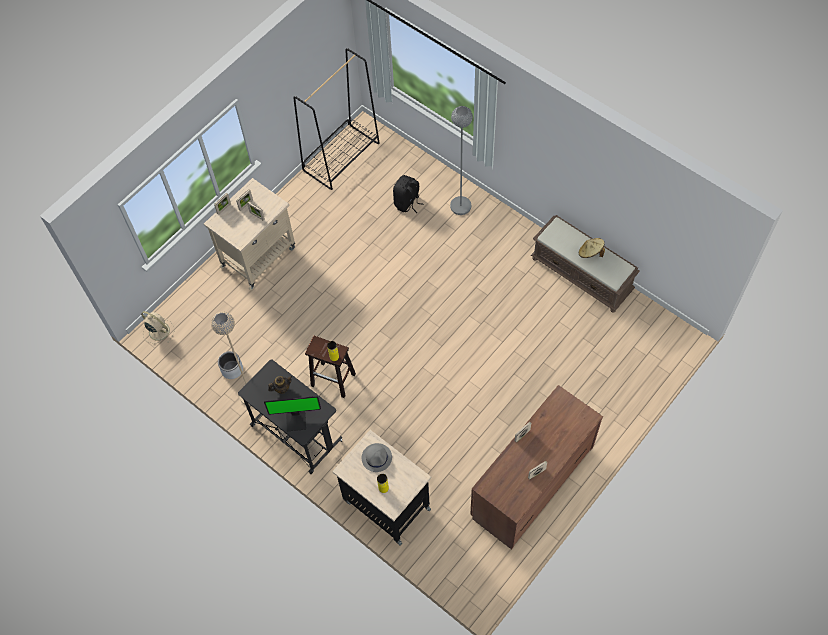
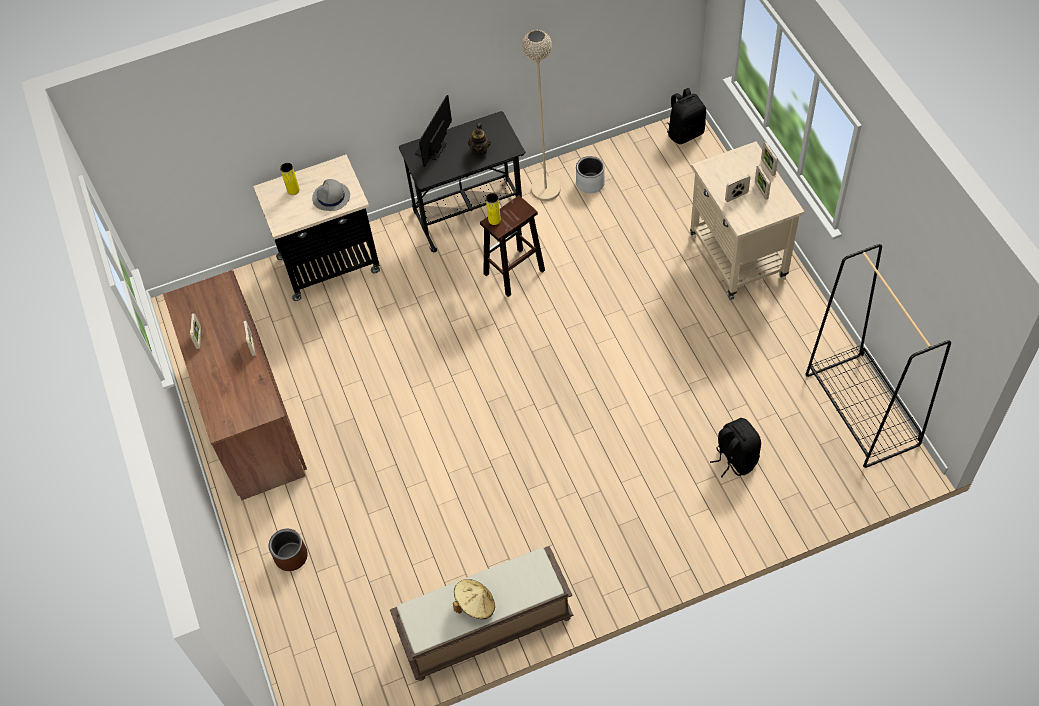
camera: 120 degrees right, 5 degrees down
(158, 330) = (685, 133): beige fan -> black backpack
(461, 206) = (692, 525): grey floor lamp -> none
(607, 397) = (291, 556): none -> brown planter

